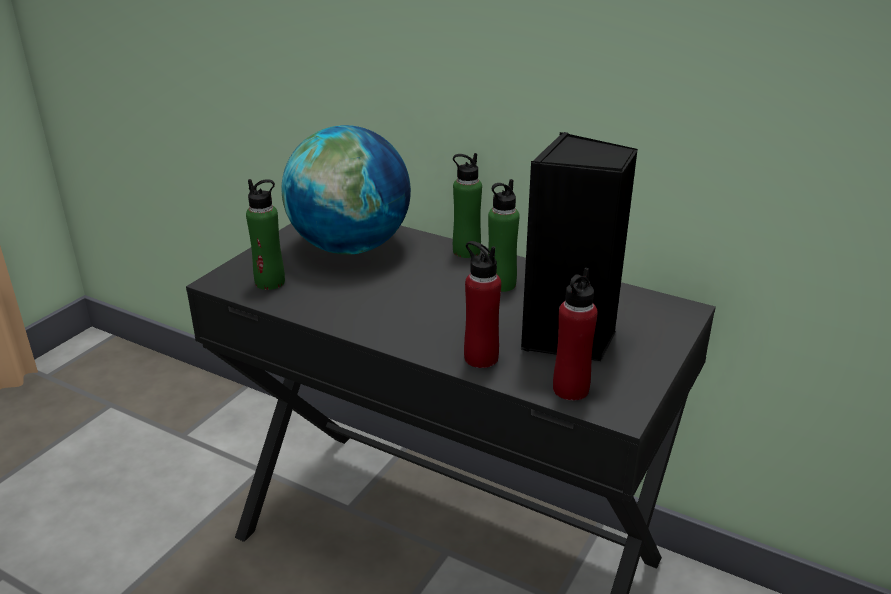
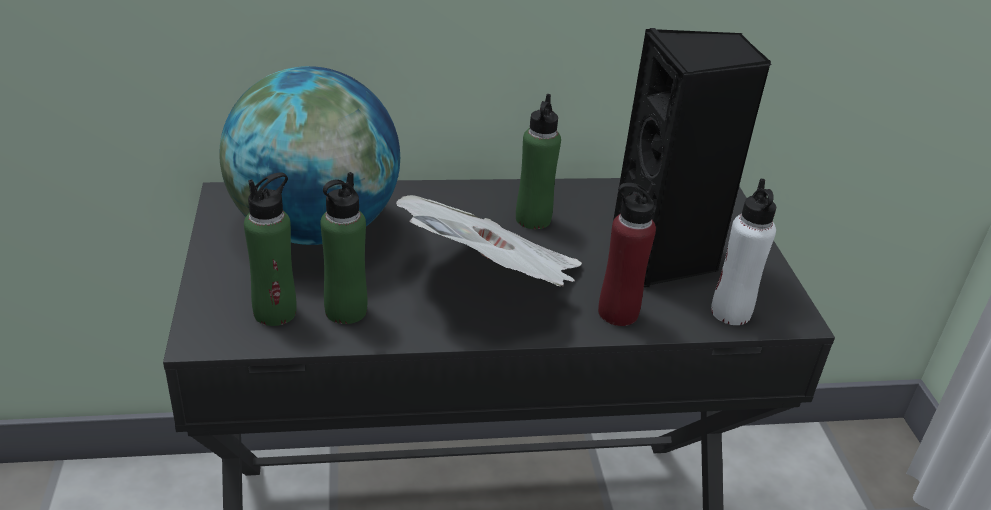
camera: 40 degrees left, 5 degrees up
(420, 310) = (493, 282): none -> newspaper
(466, 251) = (451, 191): green bottle -> green bottle (345, 311)
(570, 389) = (730, 312): red bottle -> white bottle

